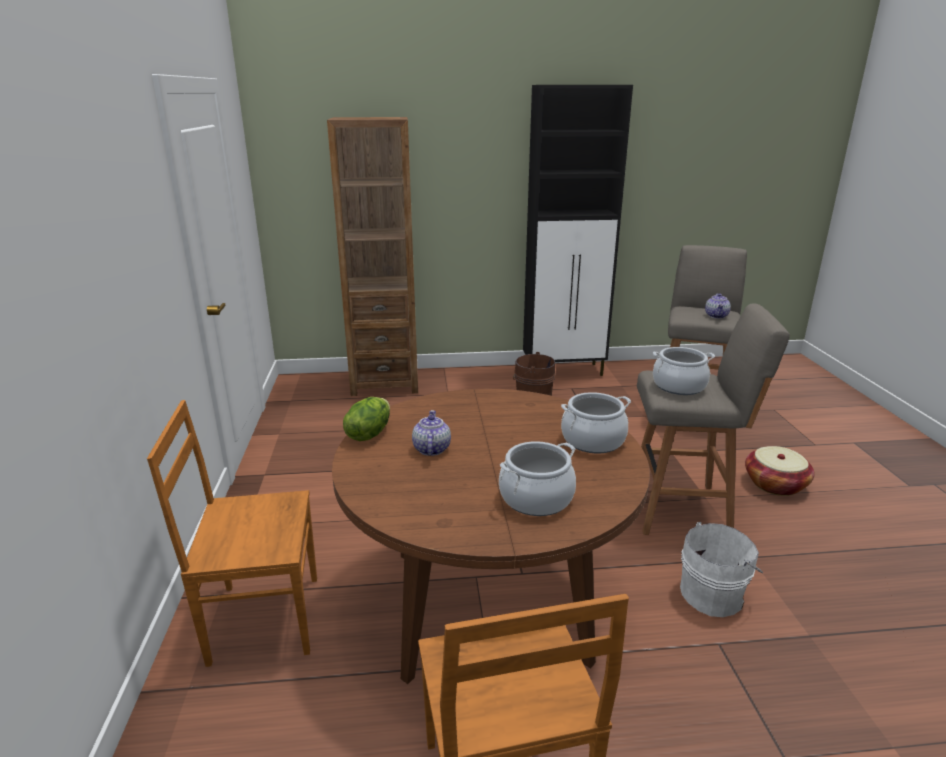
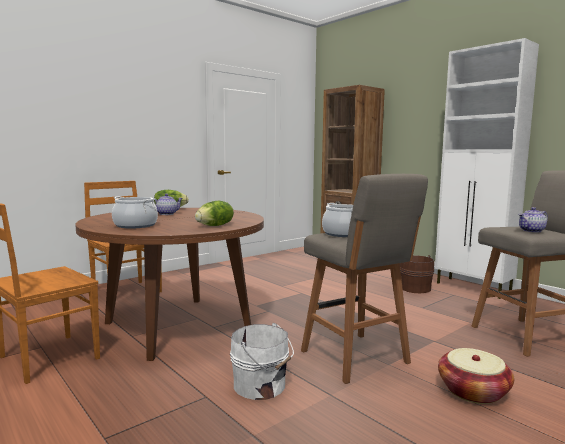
camera: 55 degrees right, 15 degrees down
(564, 371) = (473, 288): black cabinet -> white cabinet
(592, 440) = (215, 226): cooking pot -> lettuce

